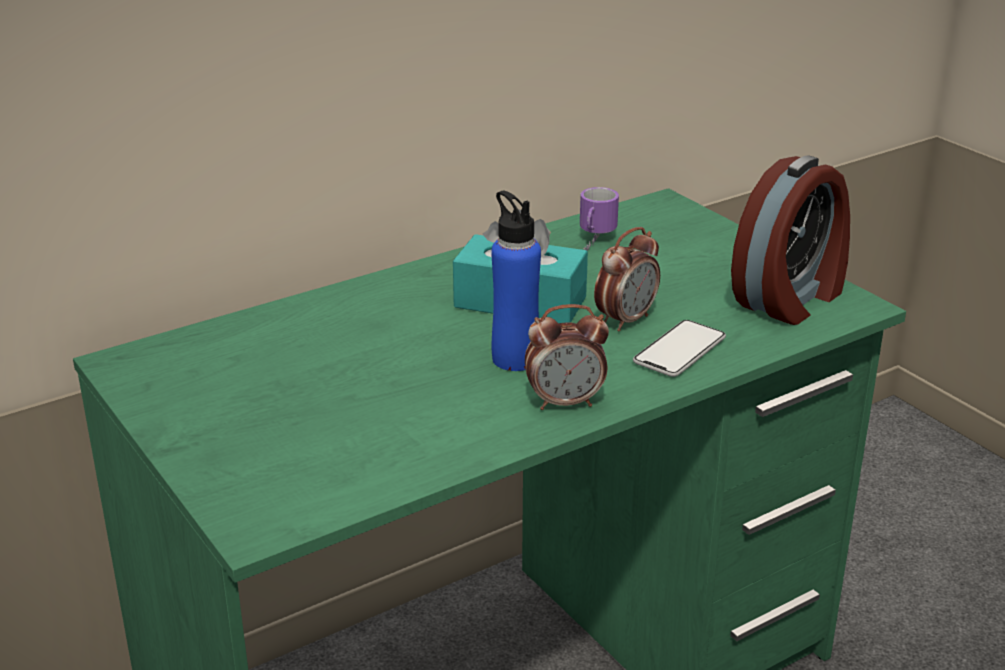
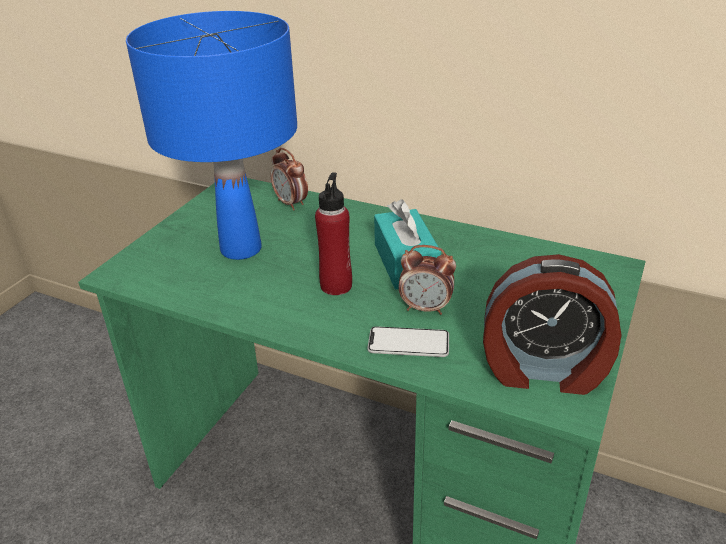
camera: 60 degrees right, 5 degrees up
(334, 402) = (240, 249): none -> blue table lamp
(515, 359) = (336, 285): blue bottle -> red bottle
(565, 402) = (301, 321): alarm clock -> alarm clock (291, 204)
(590, 246) = (510, 261): mug -> none

